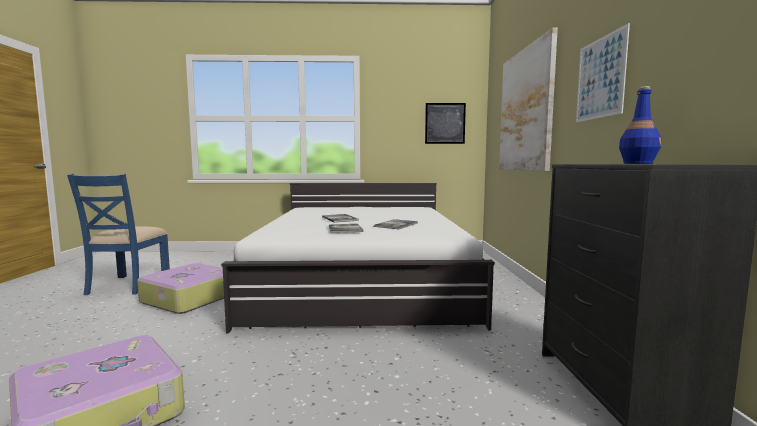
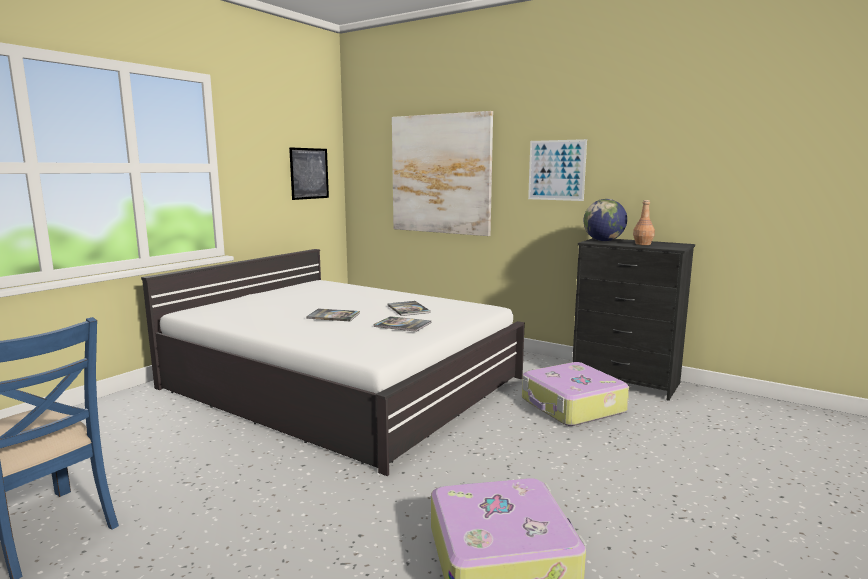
camera: 55 degrees left, 5 degrees up
(188, 298) = (224, 485): suitcase -> suitcase (572, 406)
(602, 163) = (603, 241): none -> globe
(638, 163) = (642, 244): blue bottle -> brown bottle

